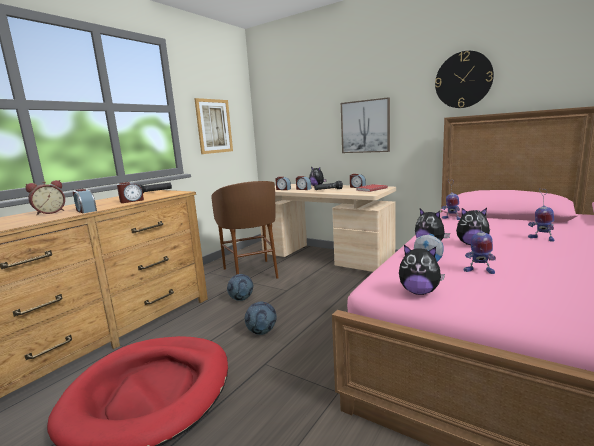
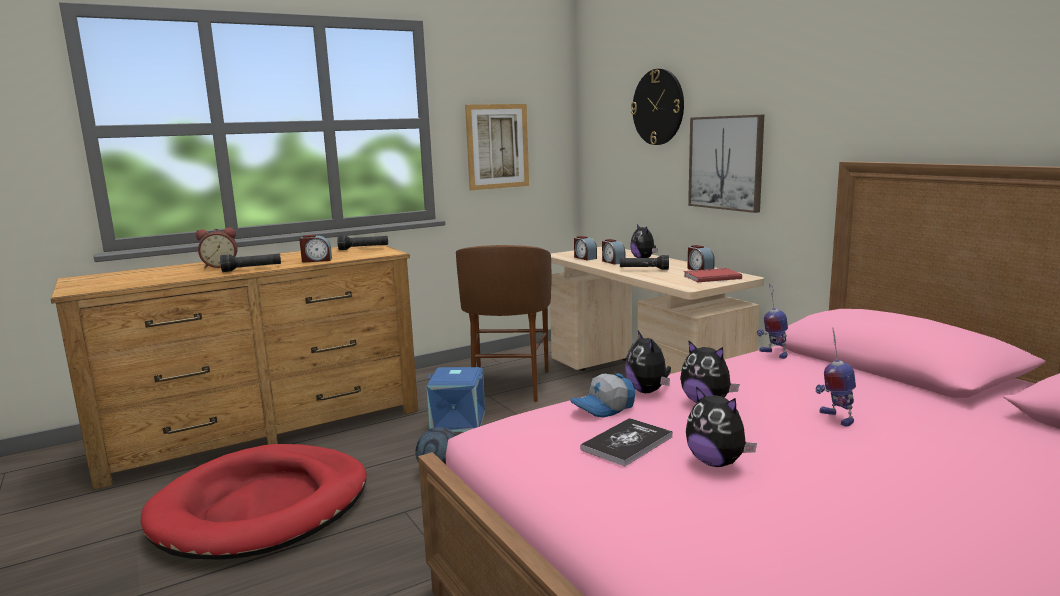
camera: 25 degrees right, 0 degrees up
(86, 211) = (252, 269): alarm clock -> black flashlight
(241, 299) = (458, 421): football -> blue storage box
(419, 292) = (513, 451): plush toy -> plush toy (716, 462)
(463, 80) = (881, 92): wall clock -> wall clock (658, 107)
(478, 271) = (627, 443): toy robot -> book

